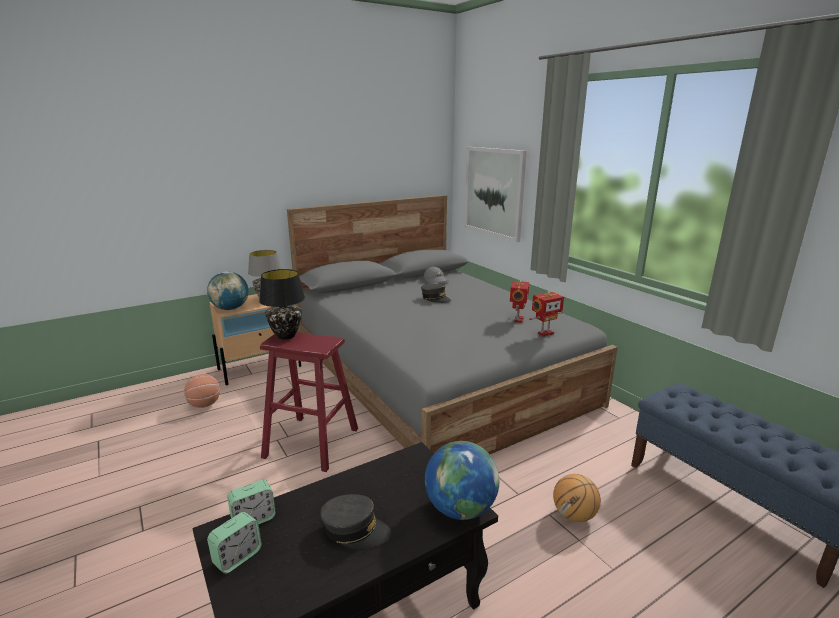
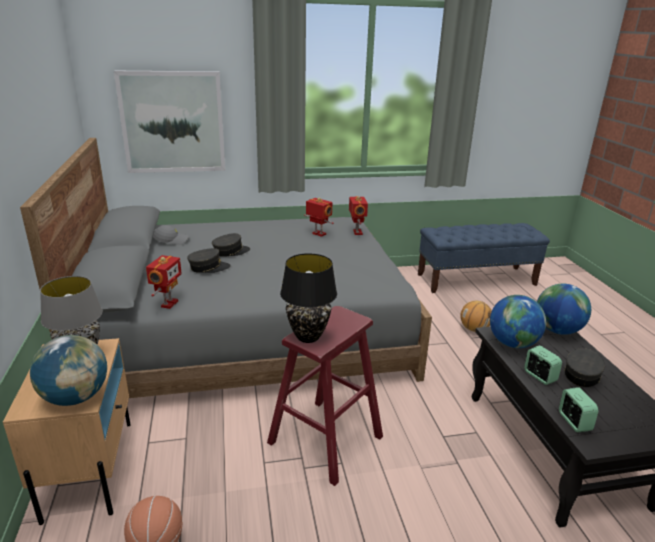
camera: 70 degrees left, 5 degrees up
(237, 557) = (618, 433): alarm clock -> alarm clock (539, 376)
(338, 301) = (168, 304): none -> toy robot
(399, 298) = (208, 267): none -> grey cap
(400, 470) = (512, 343): none -> globe

